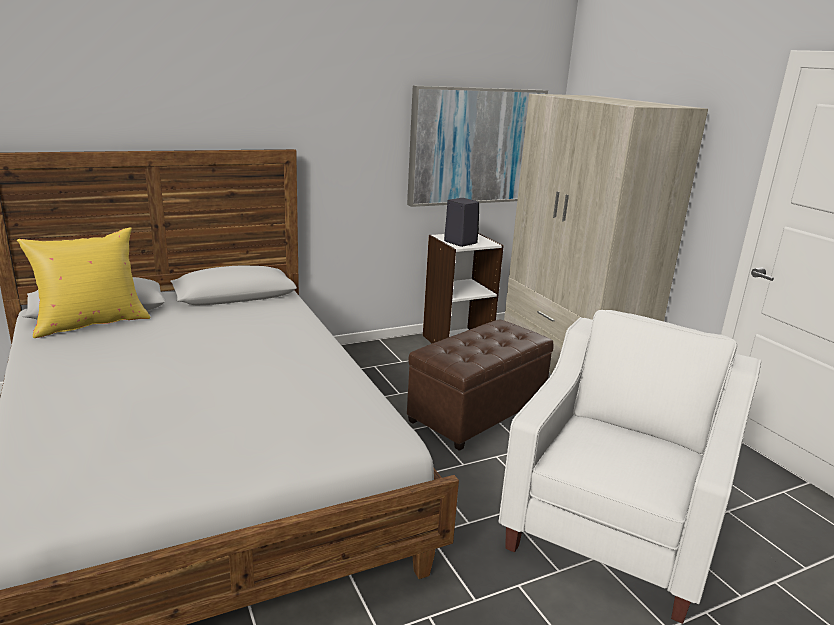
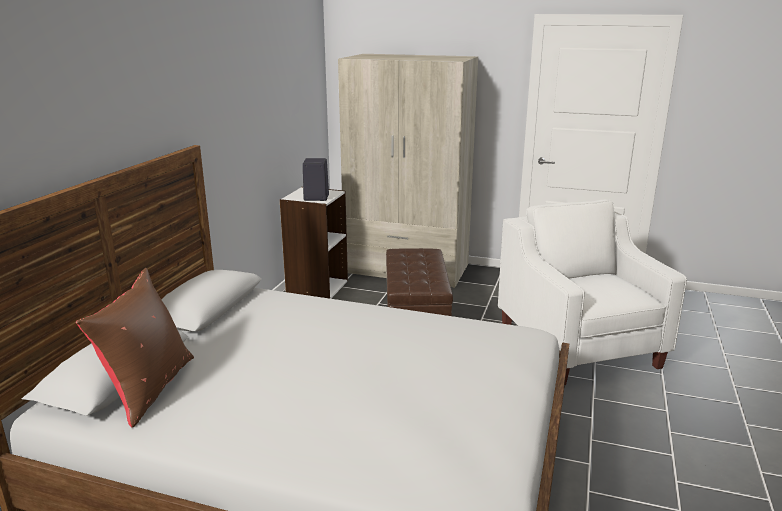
camera: 45 degrees left, 0 degrees up
(91, 323) = (149, 388): yellow pillow -> brown pillow
(476, 146) = (290, 110): picture -> none

